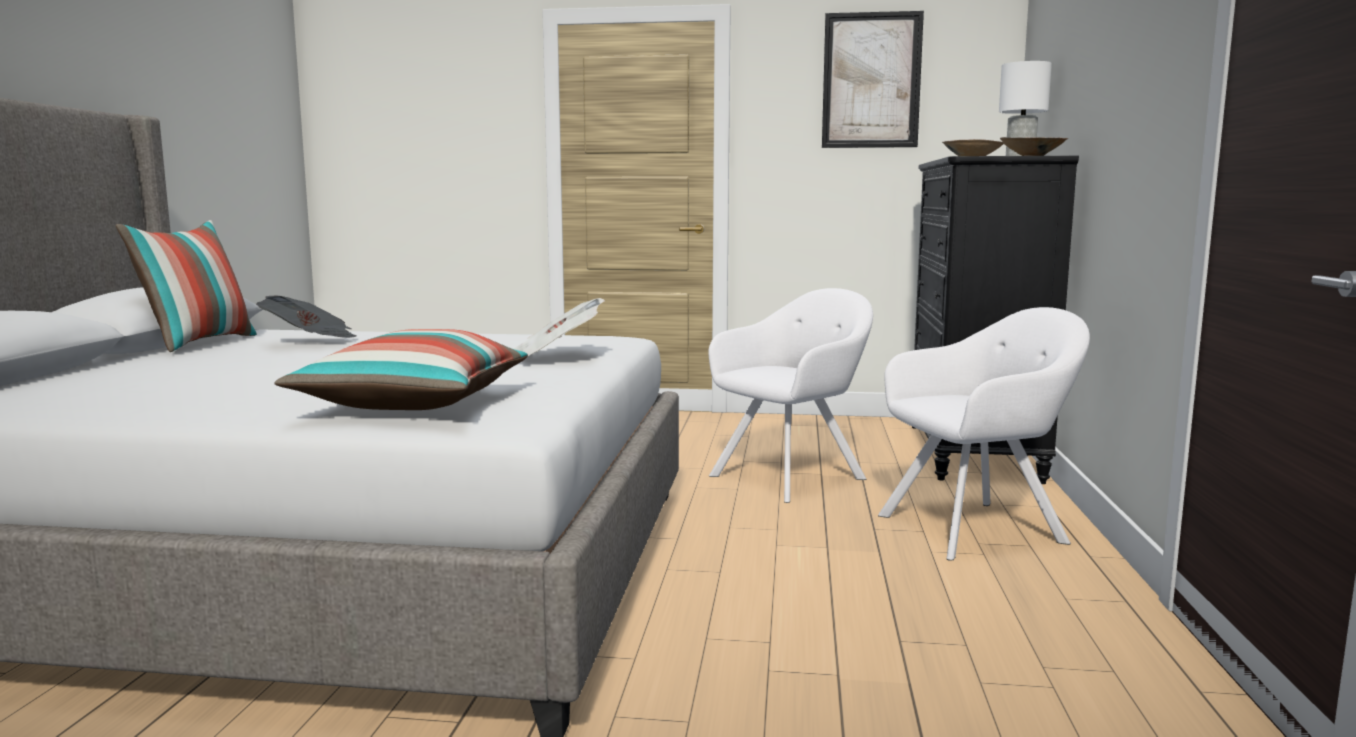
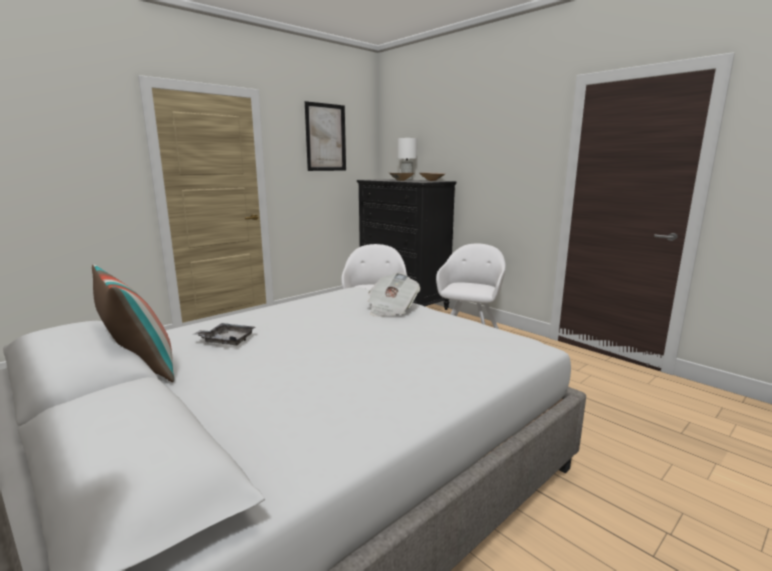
camera: 50 degrees left, 5 degrees up
(312, 343) = (227, 340): newspaper -> grey tray
(413, 402) = (475, 351): pillow -> none

